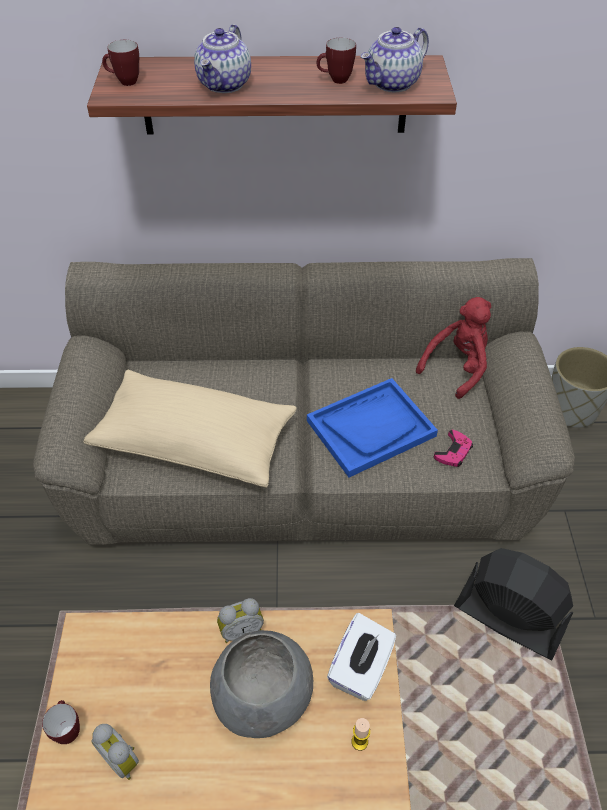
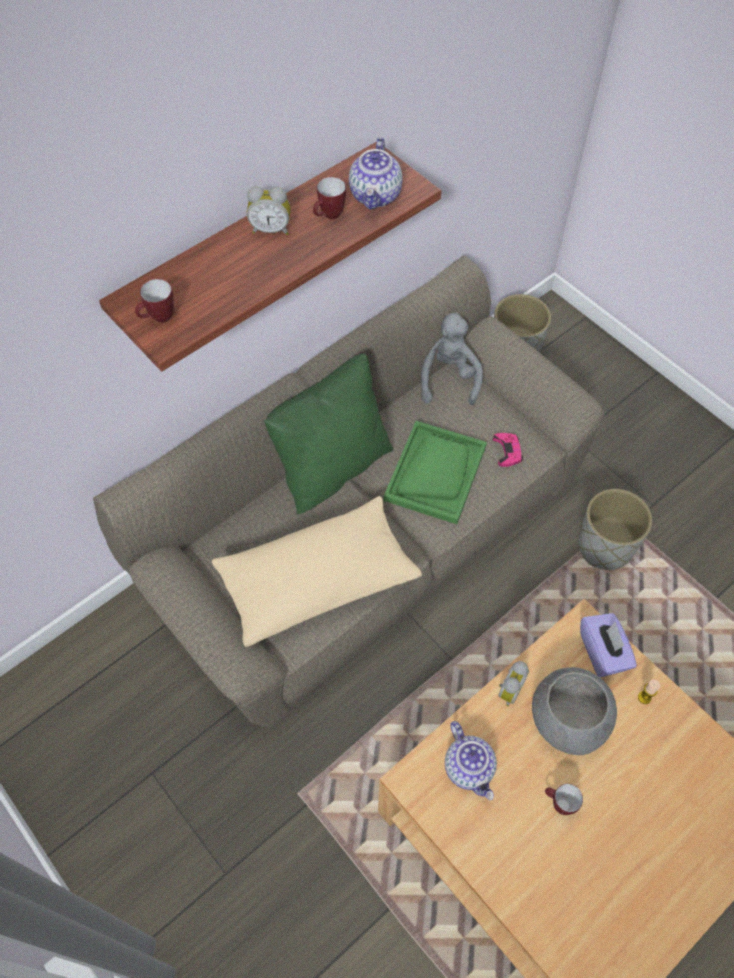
camera: 40 degrees left, 10 degrees up
(67, 729) = (468, 847): mug -> mug (558, 804)
(123, 758) = (521, 831): alarm clock -> alarm clock (271, 229)
(225, 85) = (248, 272): teapot -> teapot (469, 768)
(293, 373) = (332, 466): none -> green pillow
(361, 668) = (603, 652): white tissue box -> purple tissue box
(371, 428) = (435, 473): blue tray -> green tray
(456, 366) = (446, 377): red plush toy -> grey plush toy
(507, 619) = (604, 547): black fan -> grey planter

